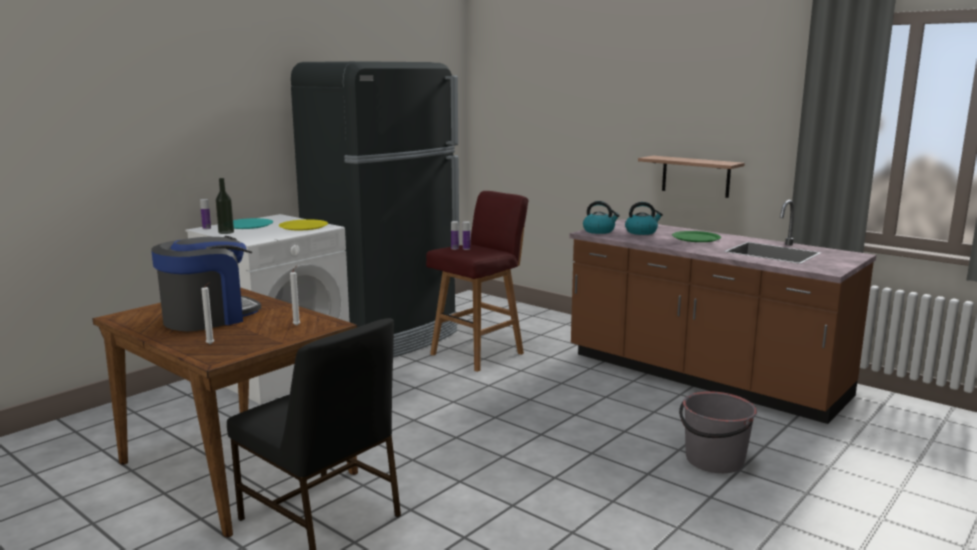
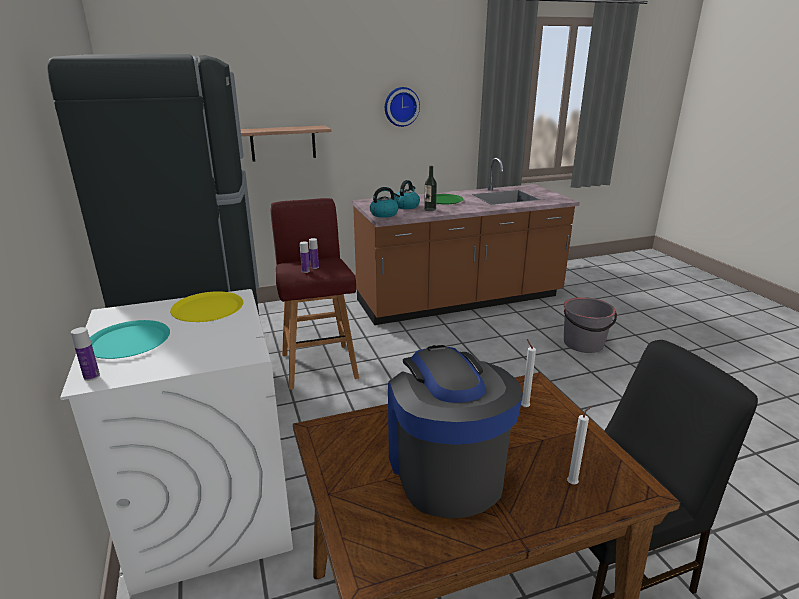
camera: 60 degrees left, 10 degrees up
(226, 232) = (154, 364): bottle -> bottle (430, 209)
(695, 176) = (397, 151): shelf -> shelf (283, 143)
(704, 124) = (401, 106): none -> wall clock

